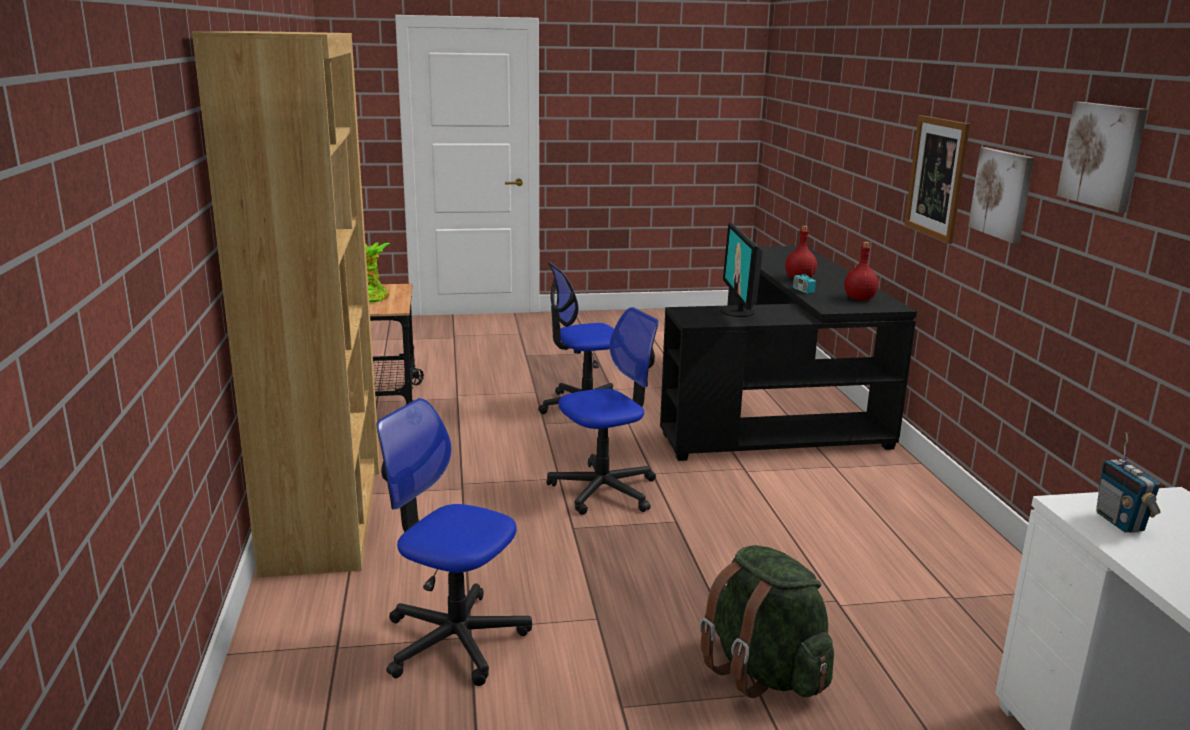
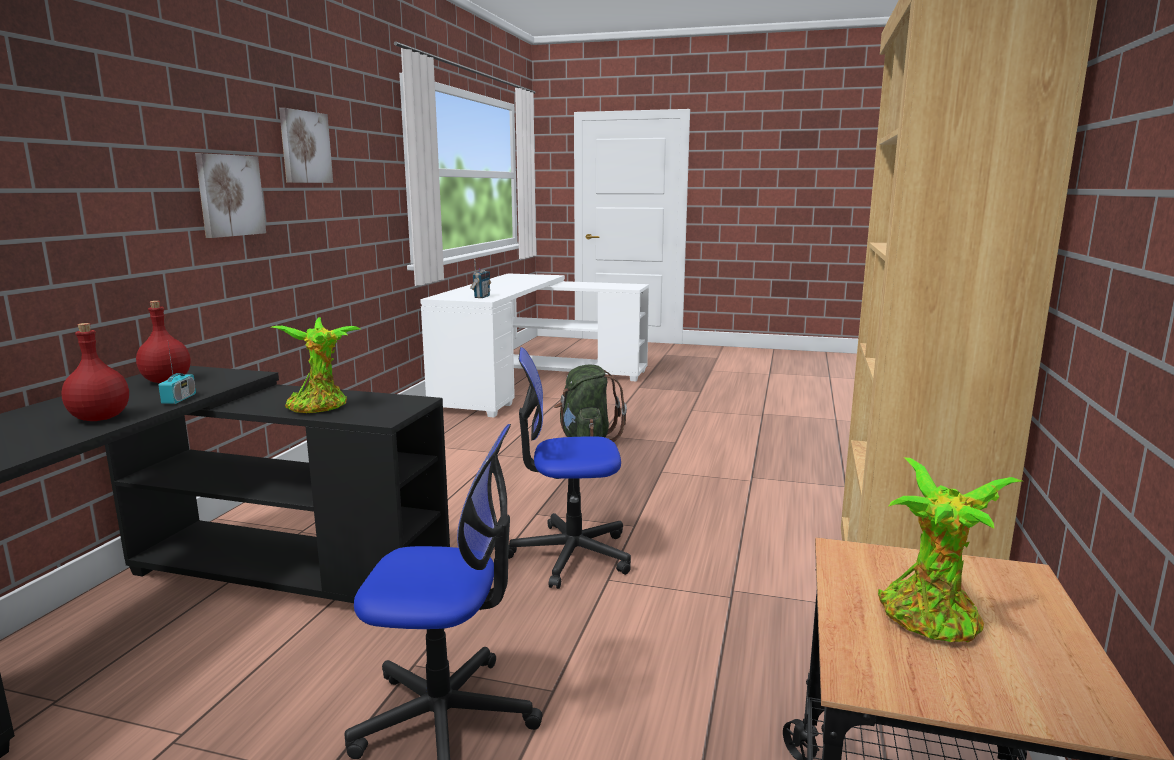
camera: 155 degrees left, 5 degrees down
(454, 640) = (763, 477): office chair -> none
(738, 311) = (320, 407): monitor -> potted plant
(937, 177) = (123, 201): picture -> none

